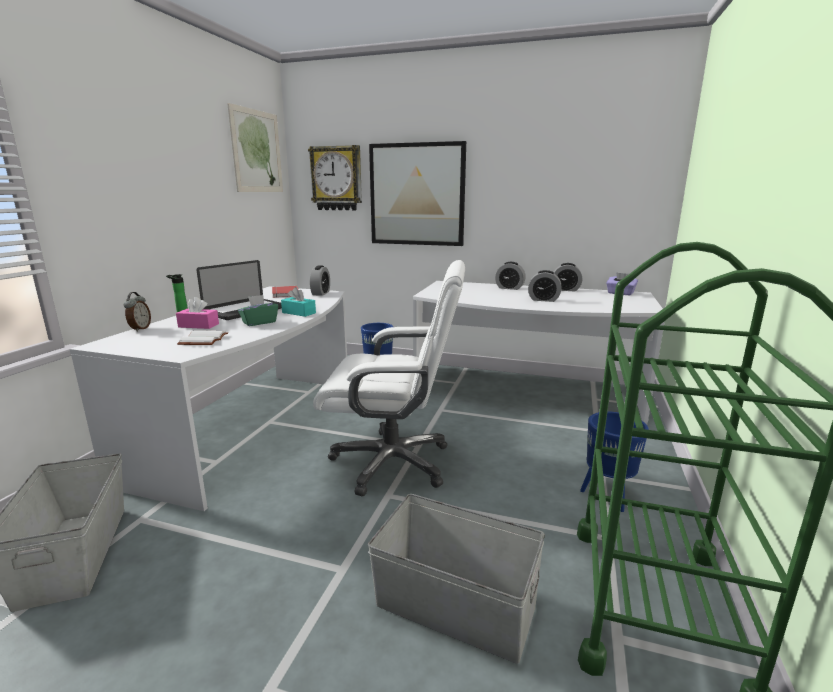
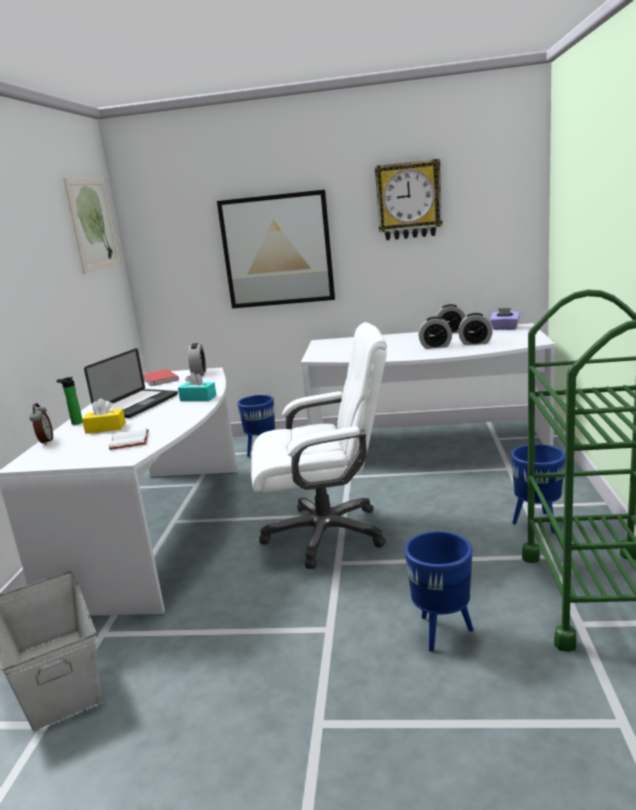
camera: 10 degrees left, 0 degrees up
(198, 325) = (105, 428): pink tissue box -> yellow tissue box
(259, 322) = (167, 414): green tissue box -> none
(336, 178) = (181, 241): wall clock -> wall clock (408, 200)
(455, 607) = (442, 633): grey storage box -> blue planter
(509, 288) = (393, 338): alarm clock -> alarm clock (475, 343)

